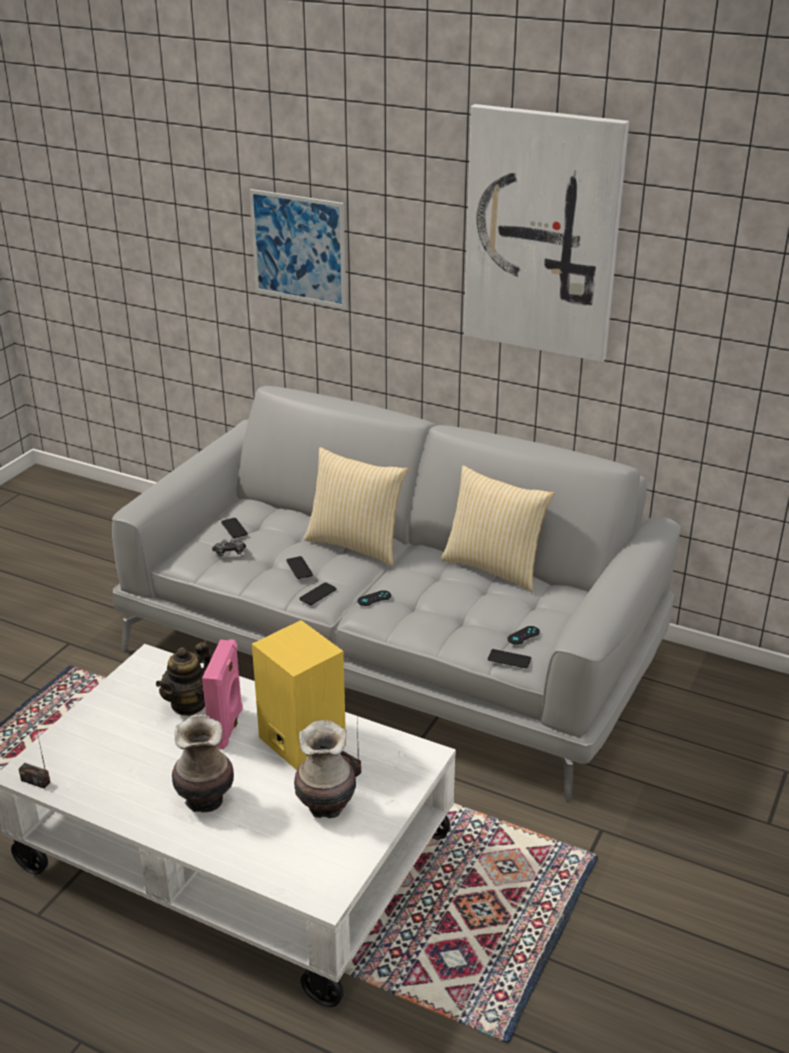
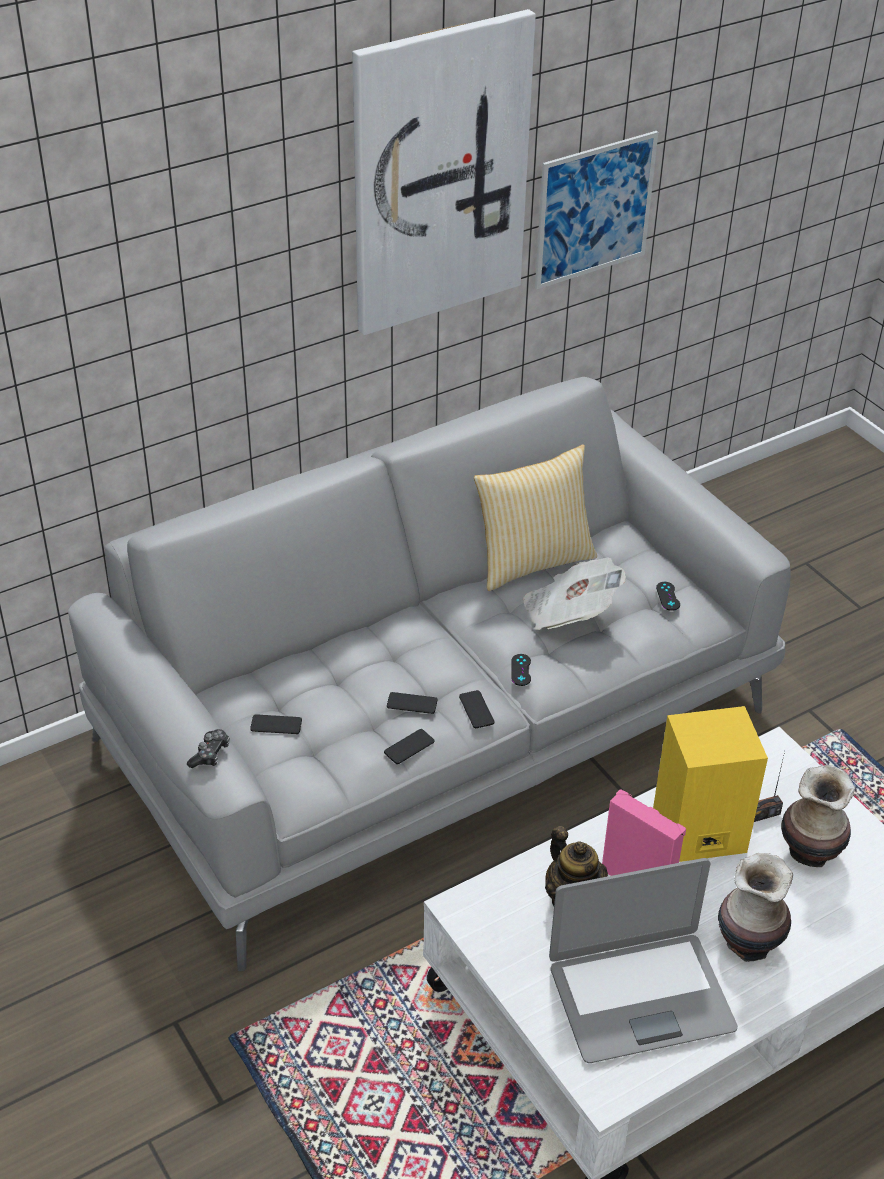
camera: 60 degrees left, 10 degrees up
(35, 781) = (630, 1085): radio -> none
(119, 761) = (640, 996): none -> laptop
(229, 552) = (326, 749): game controller -> game controller (210, 754)
(298, 248) = (112, 336): picture -> picture (594, 210)
(356, 544) = (396, 640): pillow -> none
(456, 599) = (569, 613): none -> newspaper
(509, 659) = (695, 623): phone -> phone (409, 747)

